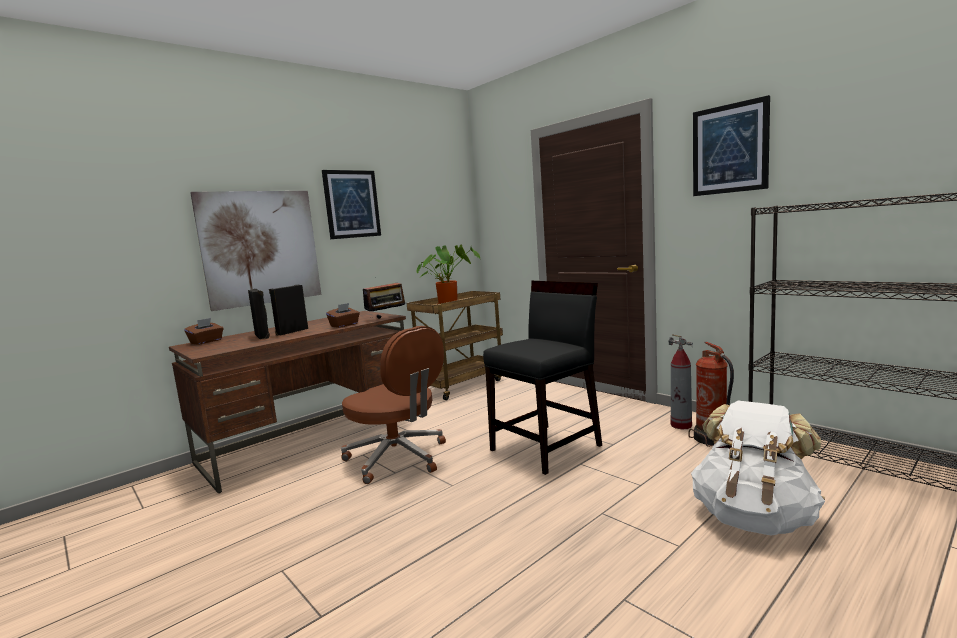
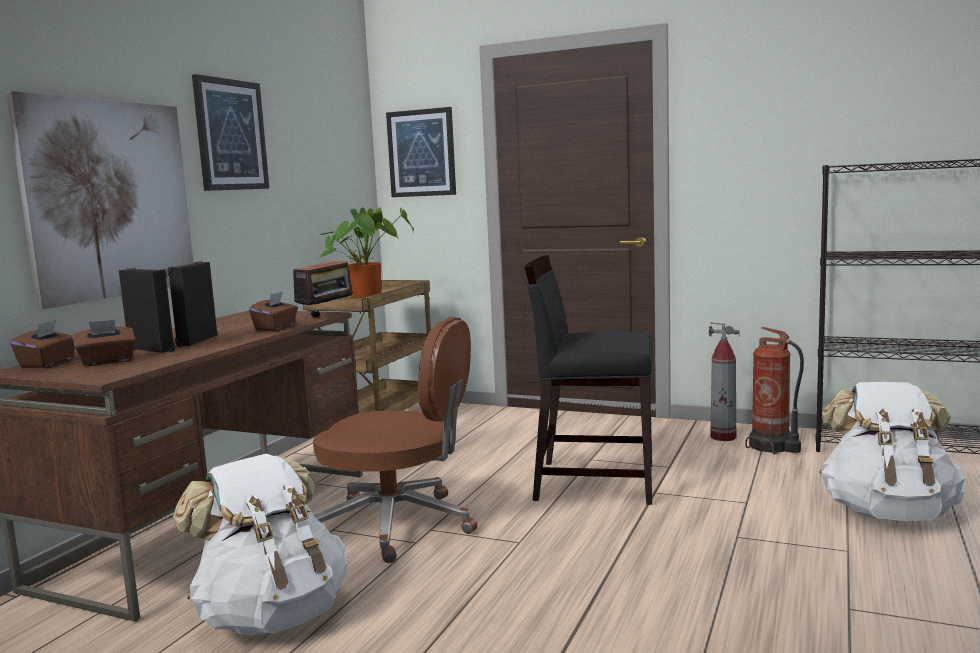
camera: 25 degrees left, 0 degrees up
(228, 343) = (107, 362): none -> brown tissue box
(276, 505) = (272, 615): none -> white backpack
(547, 447) = (593, 481): black chair -> black chair turned 105 degrees counterclockwise
(730, 149) = (770, 96): picture -> picture (421, 153)

